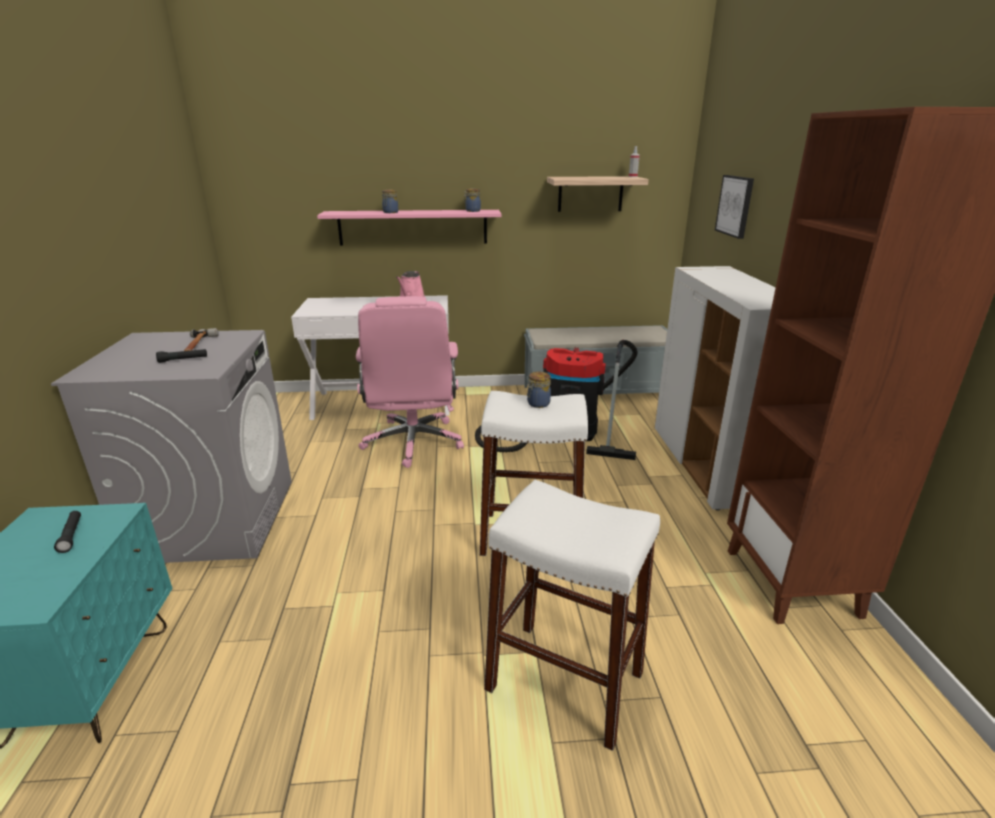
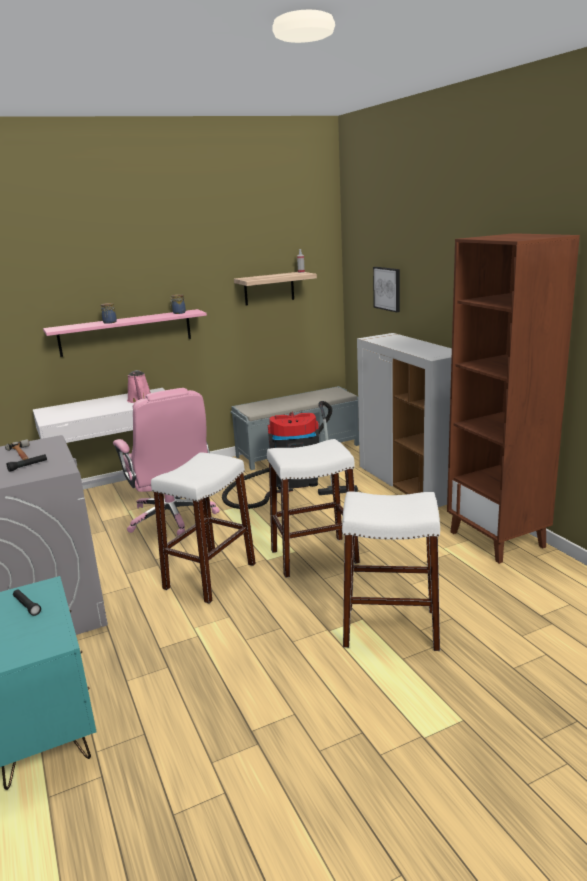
camera: 20 degrees left, 5 degrees down
(400, 527) = (210, 576): none -> white stool
(537, 404) = (309, 450): jar -> none

